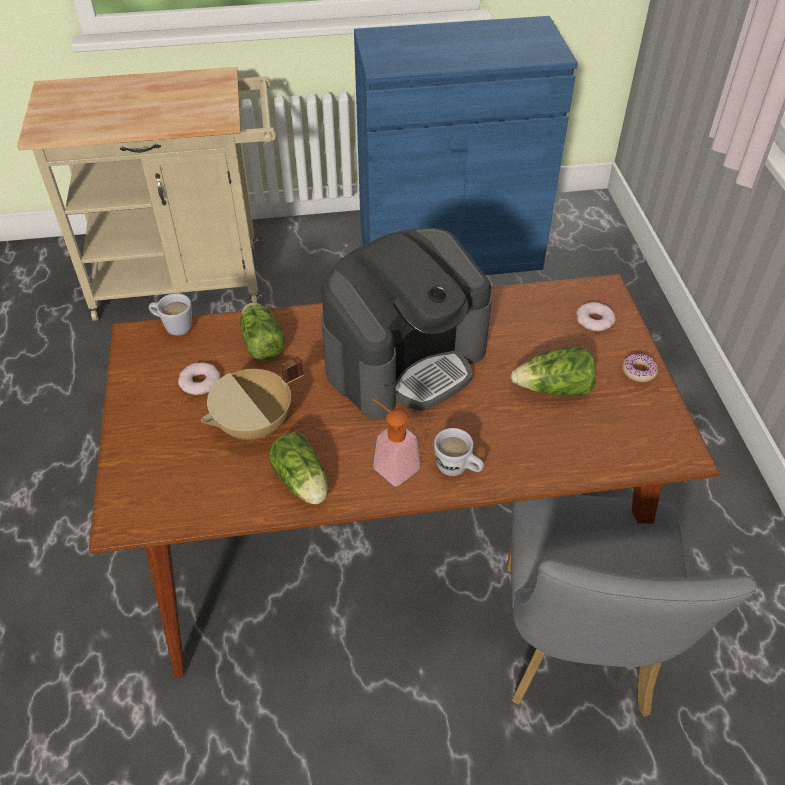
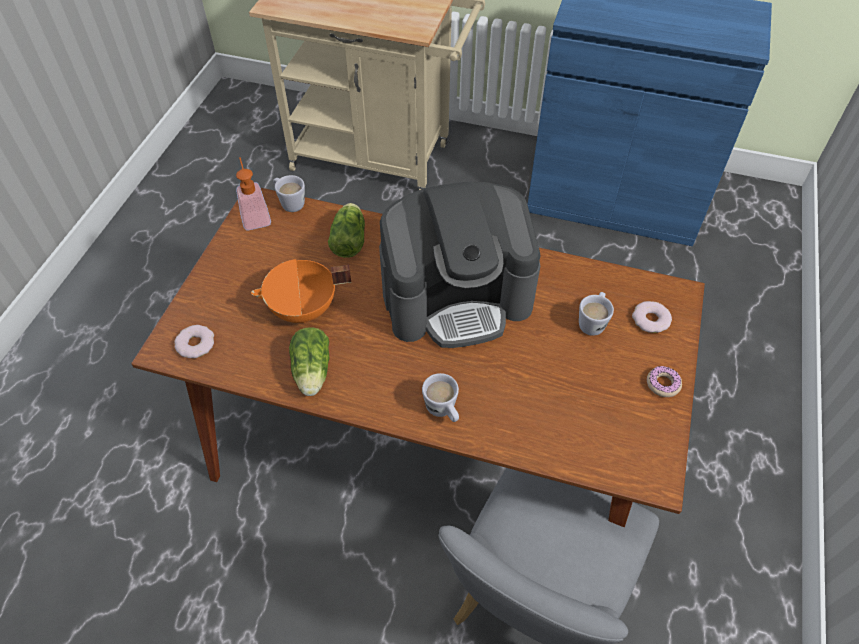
camera: 25 degrees right, 5 degrees up
(200, 382) = (283, 257): donut -> donut (195, 344)
(255, 426) = (303, 310): beige cooking pot -> orange cooking pot
(391, 464) = (390, 385): soap dispenser -> soap dispenser (255, 216)
(546, 339) = (593, 322): none -> white mug
(554, 389) = (572, 372): lettuce -> none

